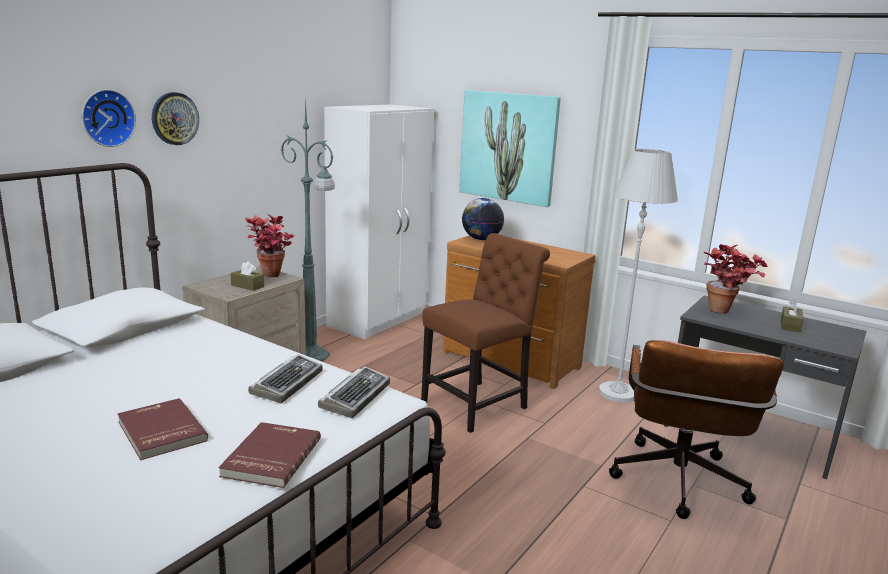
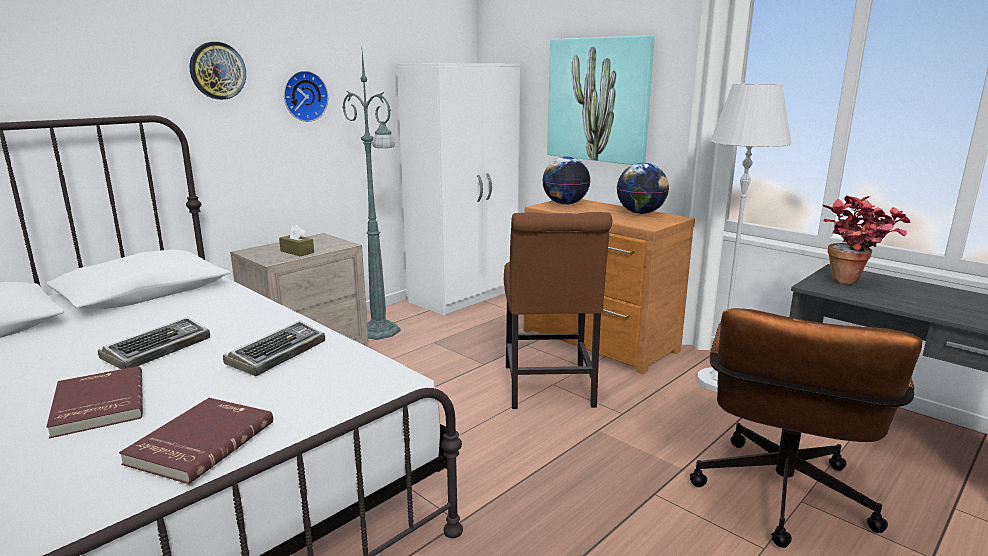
camera: 10 degrees right, 0 degrees up
(106, 118) = (135, 67): wall clock -> wall clock (304, 96)
(271, 277) = (327, 243): potted plant -> none
(355, 397) = (348, 372): keyboard -> keyboard (158, 349)
(479, 404) = (549, 389): brown chair -> brown chair turned 120 degrees clockwise
(549, 249) = (640, 213): none -> globe
(790, 325) = (942, 299): brown tissue box -> none

